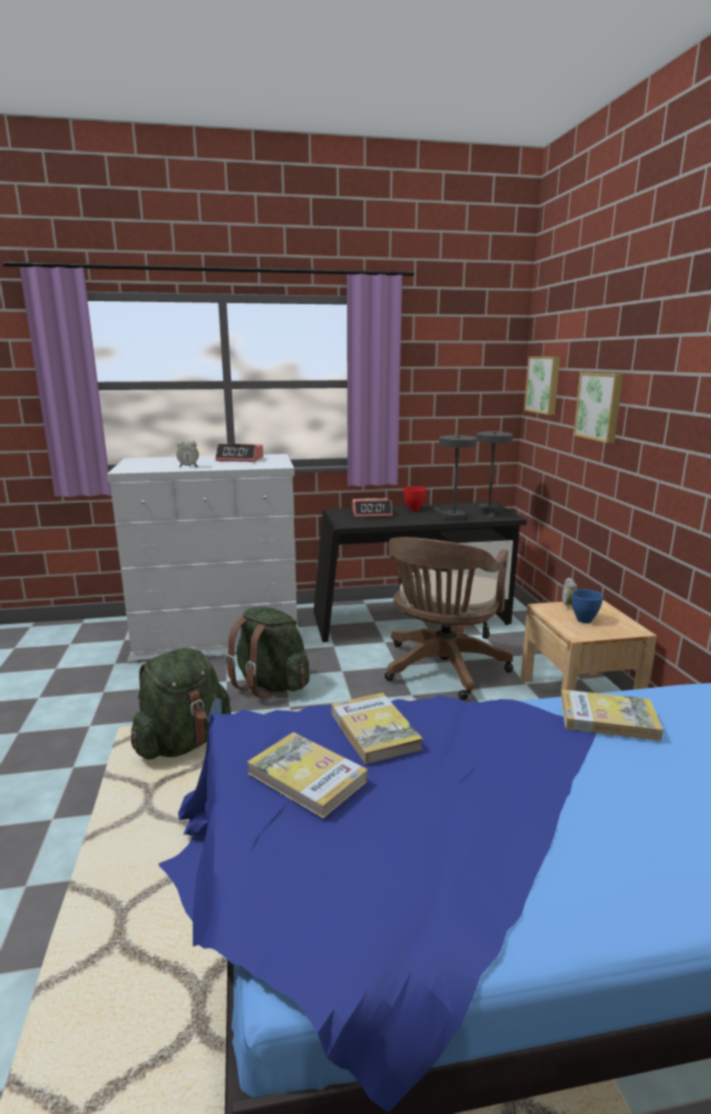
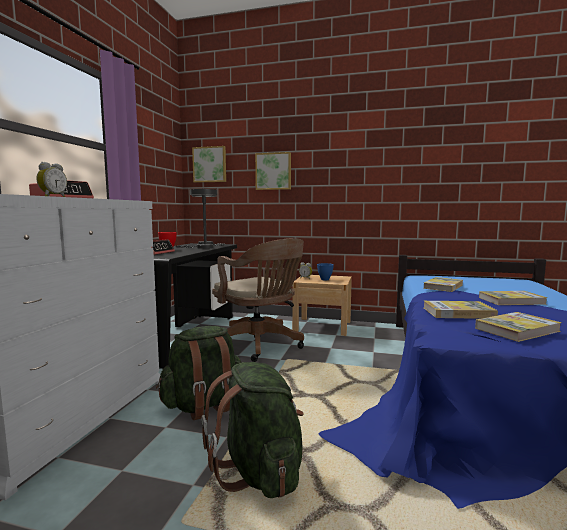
camera: 65 degrees left, 10 degrees down
(558, 796) = (511, 300): none -> book

